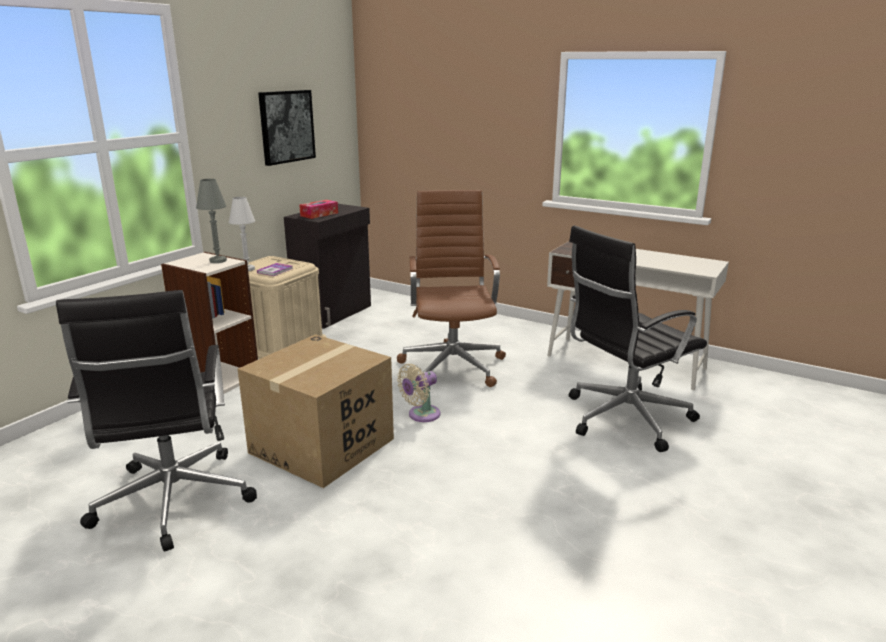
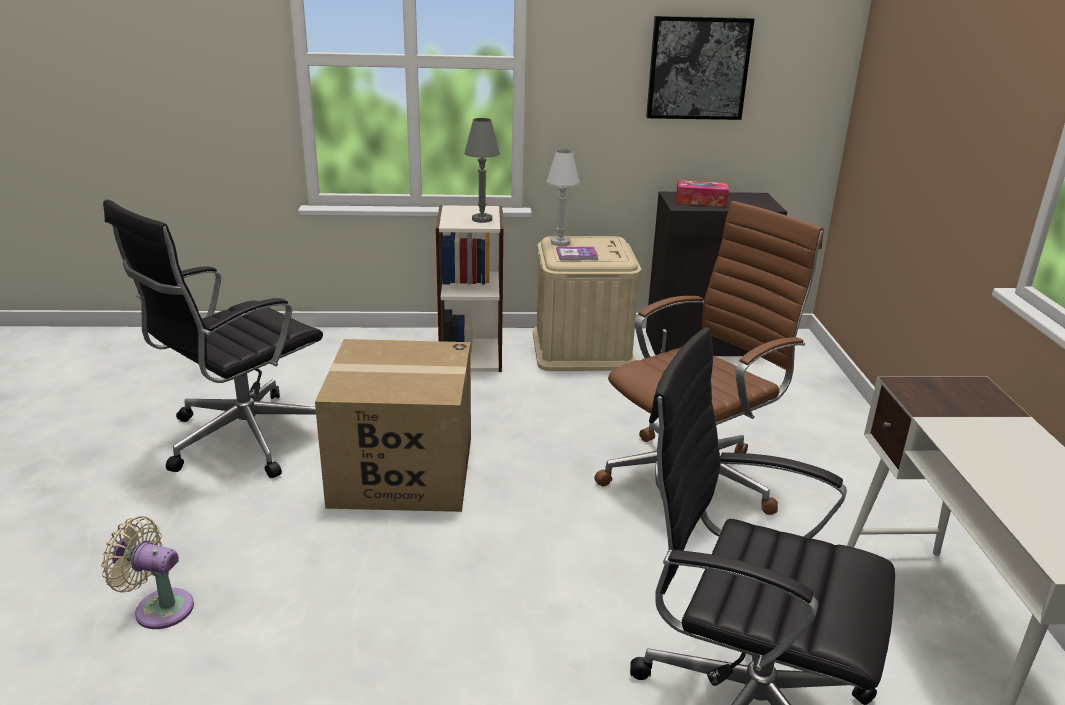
camera: 55 degrees right, 5 degrees up
(421, 415) = (535, 509): beige fan -> beige fan (159, 607)

